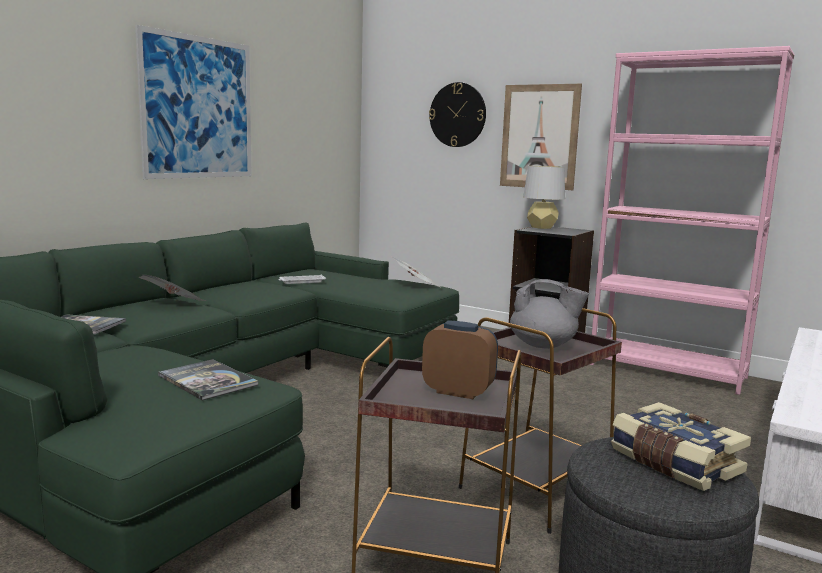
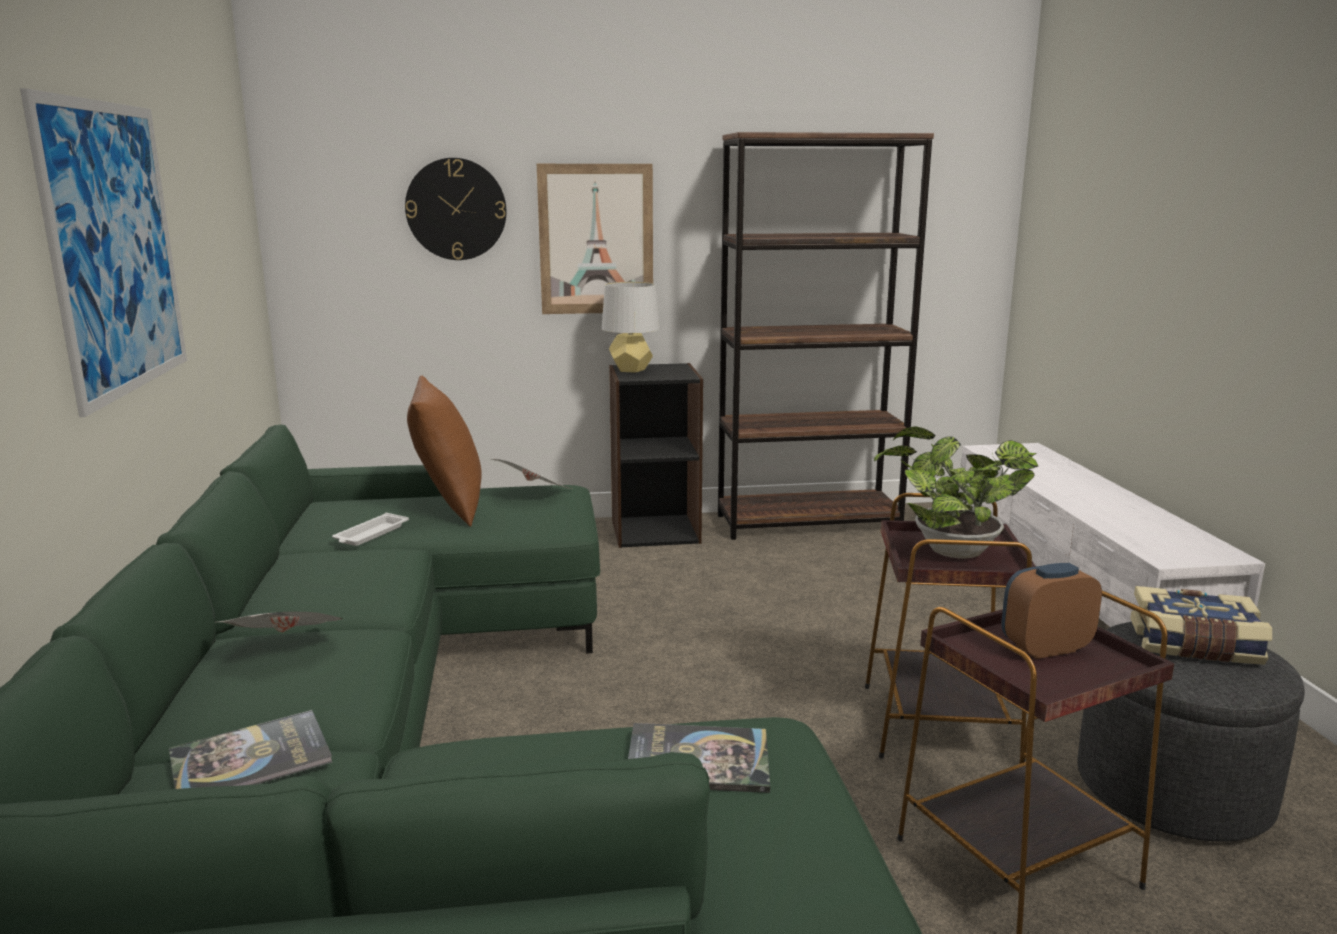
camera: 40 degrees left, 5 degrees up
(363, 281) = (449, 506): none -> brown pillow
(544, 345) = (949, 552): grey teapot -> potted plant
(667, 371) = (808, 522): pink bookcase -> brown bookcase

